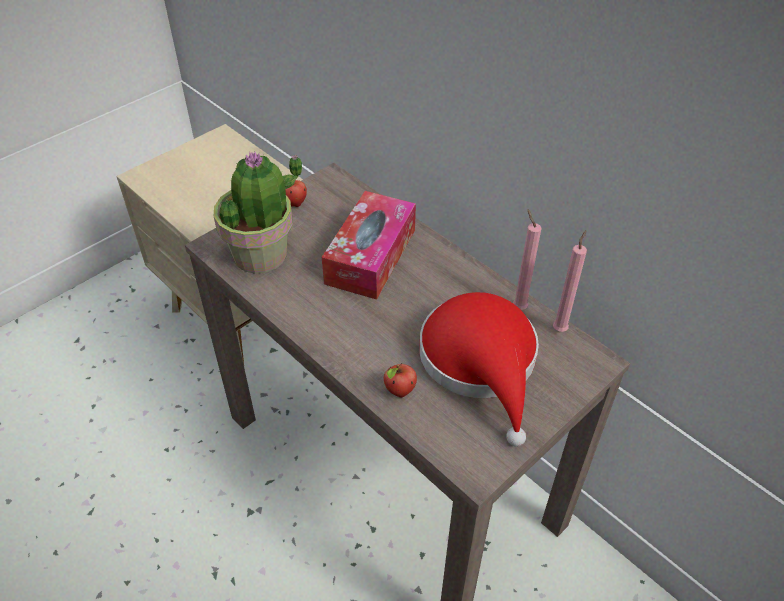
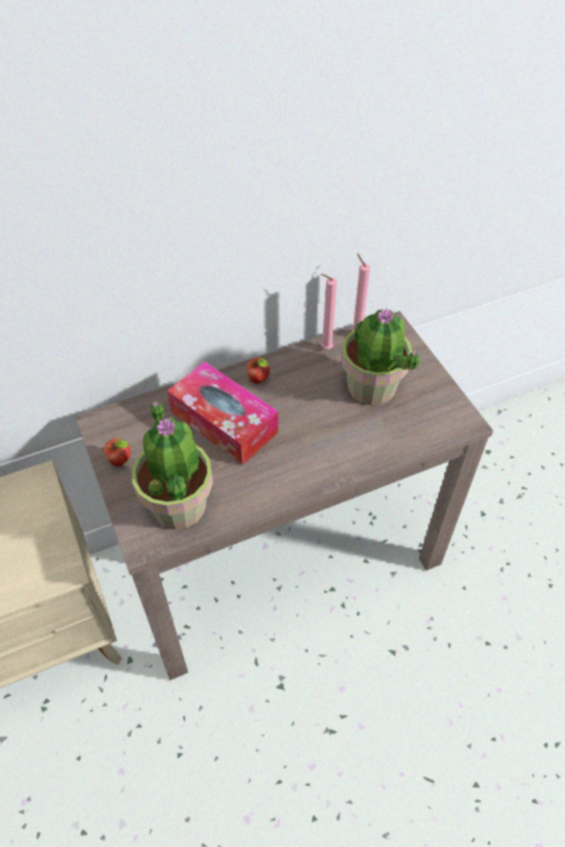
camera: 70 degrees left, 5 degrees up
(399, 392) = (382, 445): apple -> apple (259, 380)
(481, 363) = (371, 388): red hat -> potted plant

